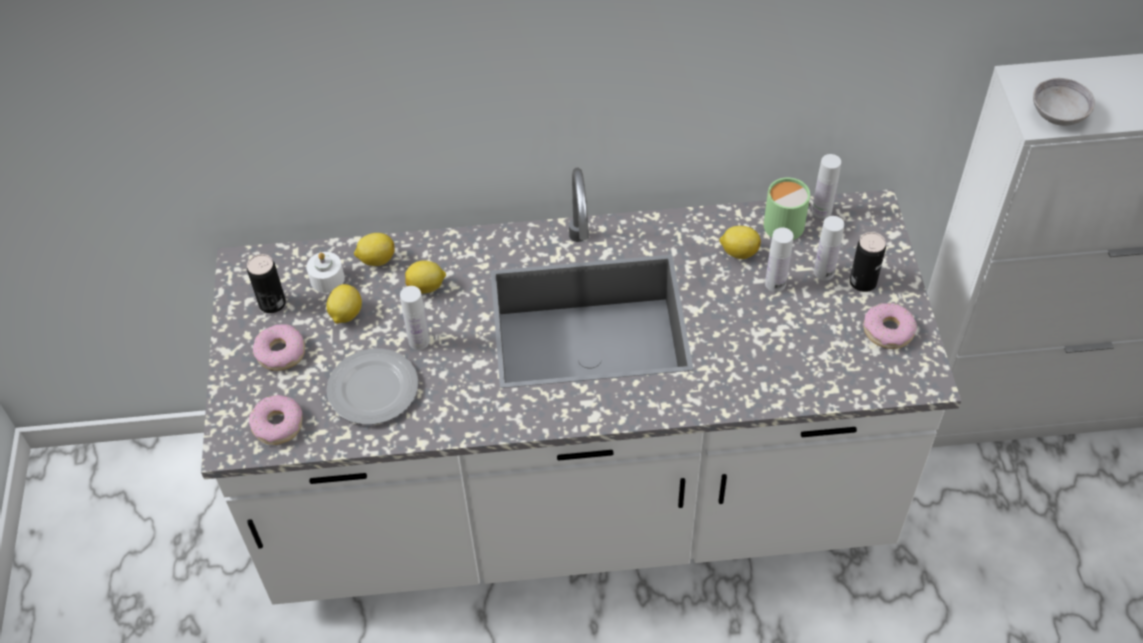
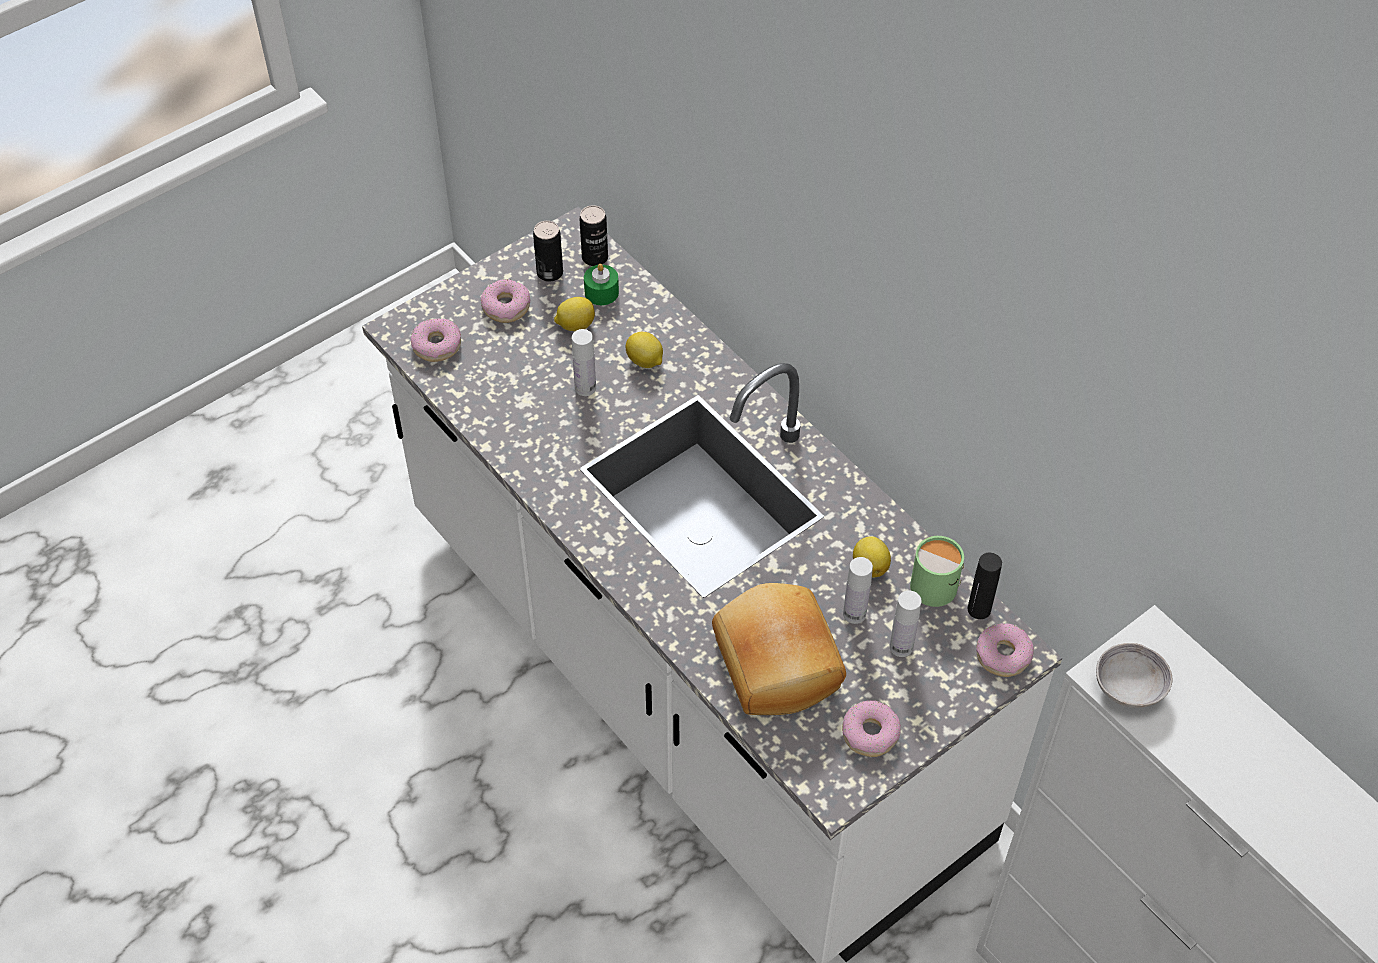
camera: 55 degrees right, 0 degrees up
(327, 279) = (601, 292): white candle -> green candle
(374, 389) = (515, 385): plate -> none
(376, 259) = (647, 312): lemon -> none
(788, 357) = (773, 665): none -> bread
(821, 211) = (979, 609): white bottle -> black bottle
(863, 282) = (915, 685): can -> can (595, 257)
(870, 219) = (1002, 655): none -> donut

